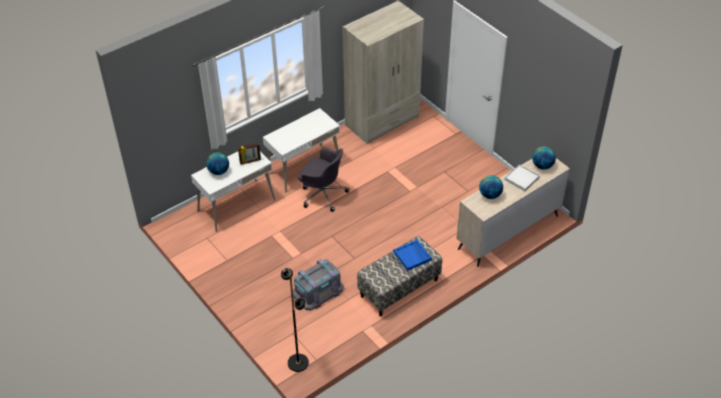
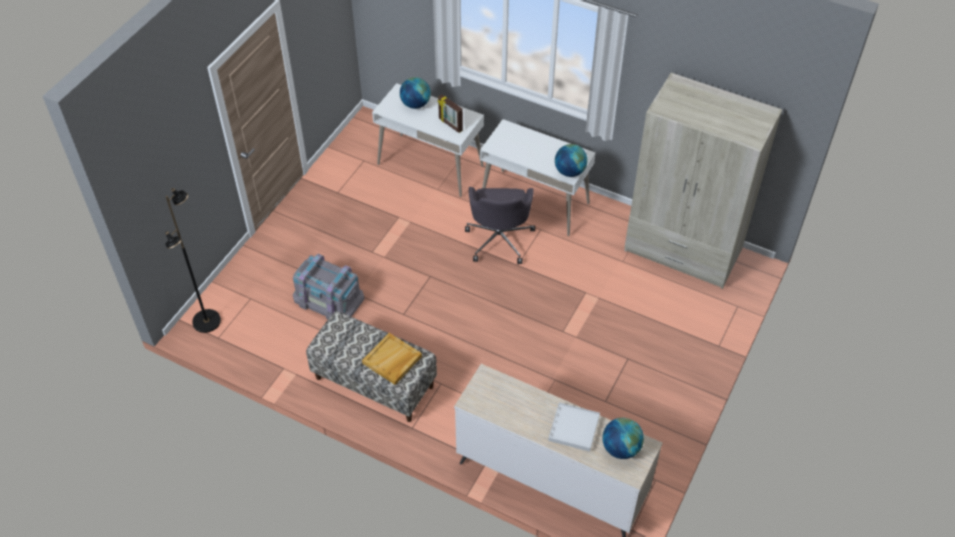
camera: 65 degrees right, 5 degrees up
(412, 256) = (392, 360): blue tray -> beige tray
(490, 195) = (514, 397): globe -> globe (569, 171)

